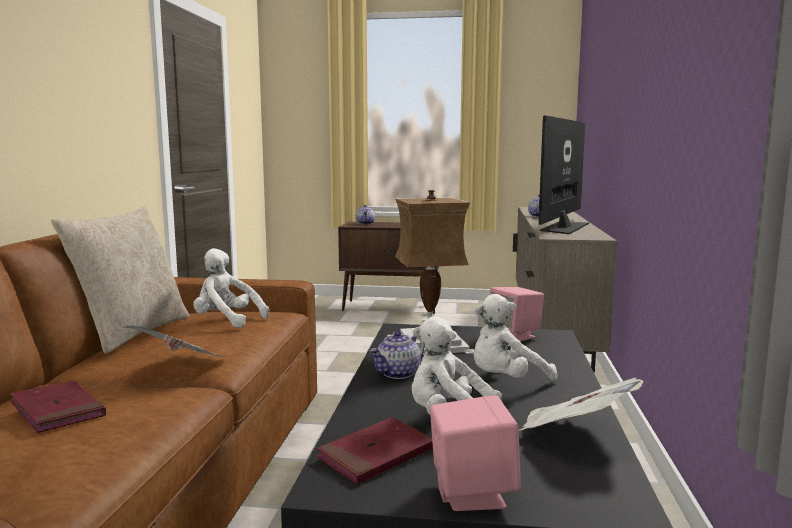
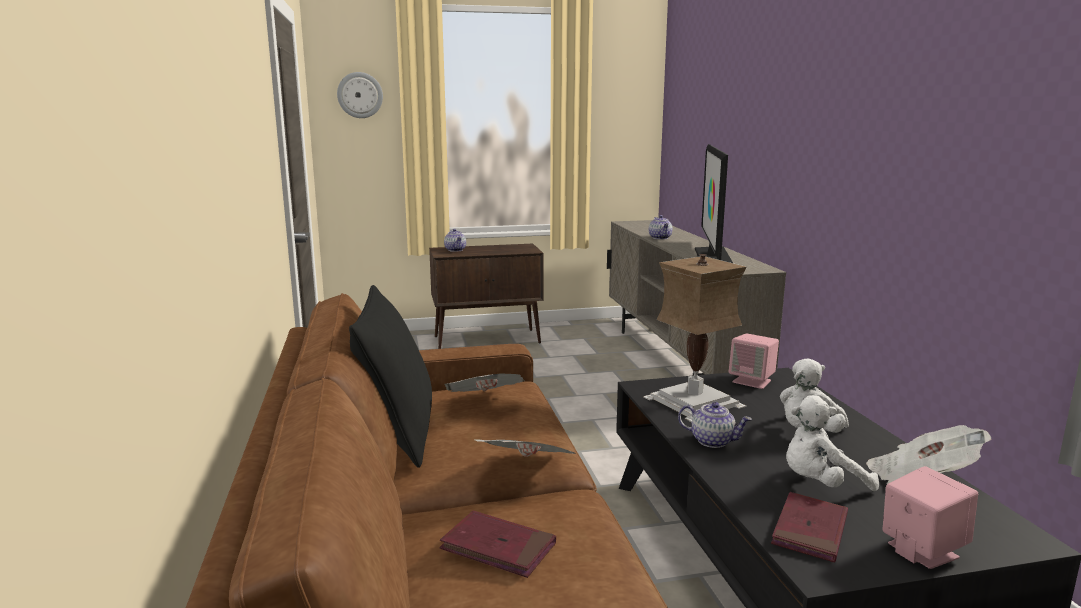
camera: 20 degrees left, 5 degrees up
(132, 333) = (398, 434): beige pillow -> black pillow
(227, 321) = (484, 404): white plush toy -> newspaper
(300, 91) = (360, 95): none -> wall clock
(398, 374) = (713, 441): teapot -> teapot turned 90 degrees counterclockwise

